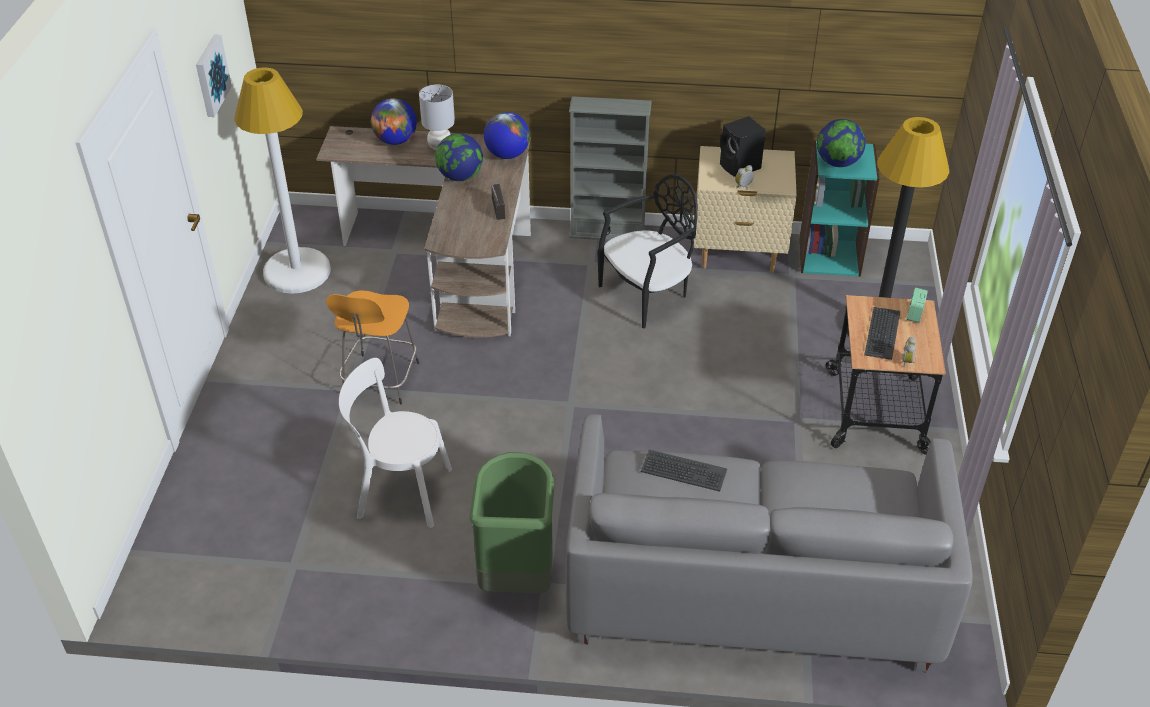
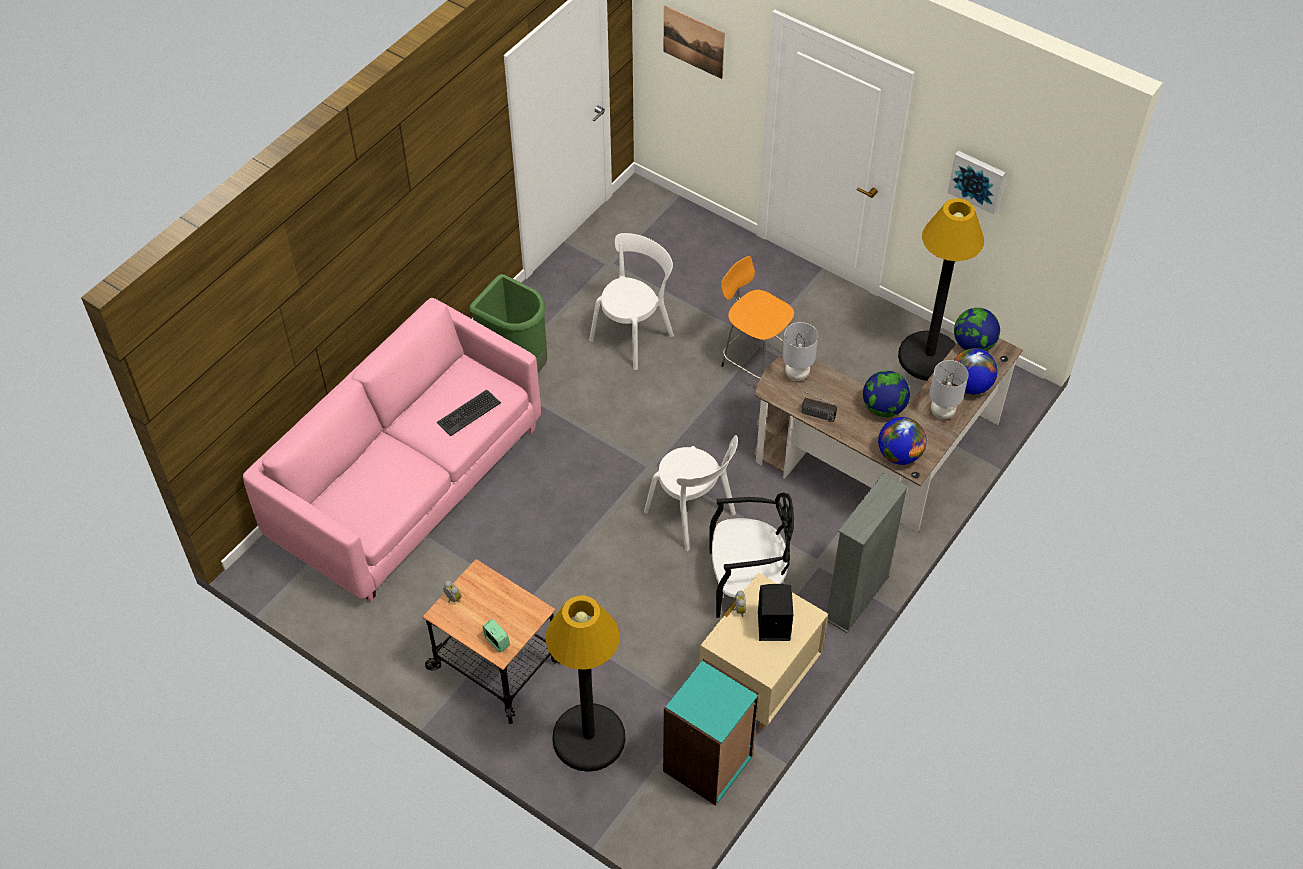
camera: 120 degrees right, 10 degrees up
(59, 320) = (693, 42): none -> picture
(297, 271) = (929, 357): white floor lamp -> black floor lamp
(459, 236) = (796, 374): none -> grey table lamp
(605, 353) = (692, 515): none -> white chair
(647, 295) = (746, 582): black chair -> black chair turned 90 degrees counterclockwise
(750, 588) = (407, 482): grey sofa -> pink sofa
(837, 163) = (709, 689): globe -> globe (973, 344)
(881, 333) = (494, 603): keyboard -> none

